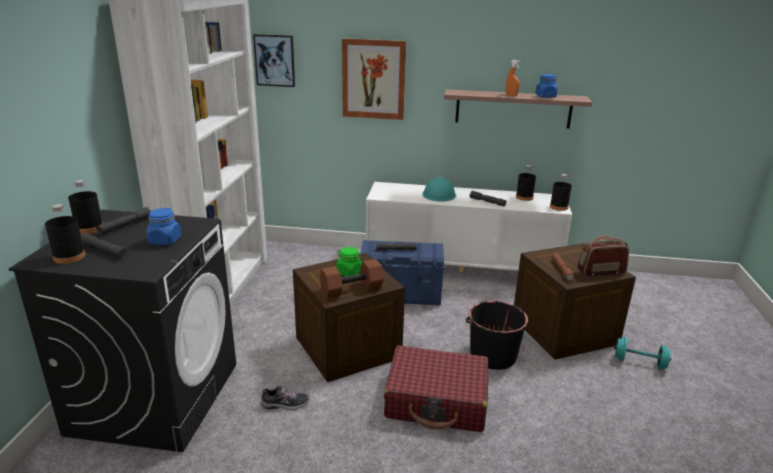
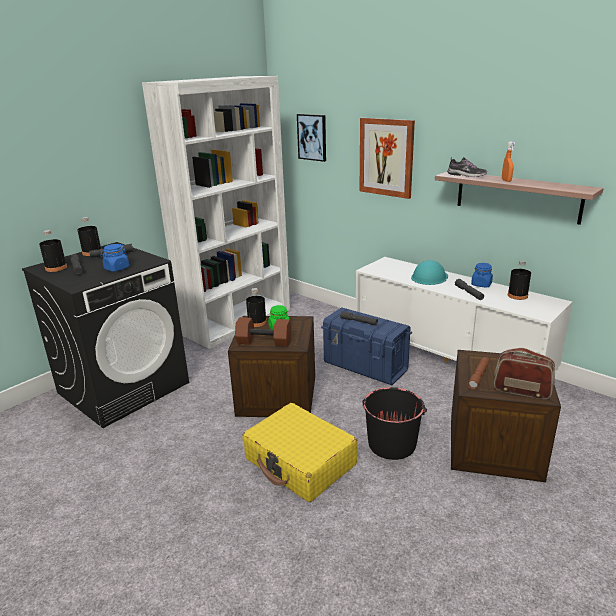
camera: 35 degrees right, 0 degrees up
(285, 404) = (191, 421): shoe -> shoe (466, 175)
(437, 401) = (300, 462): red suitcase -> yellow suitcase
(545, 96) = (545, 184): blue jar -> blue jar (481, 284)
(558, 207) = (544, 312): black bottle -> black bottle (257, 322)
(639, 363) = (548, 508): turquoise dumbbell -> none

